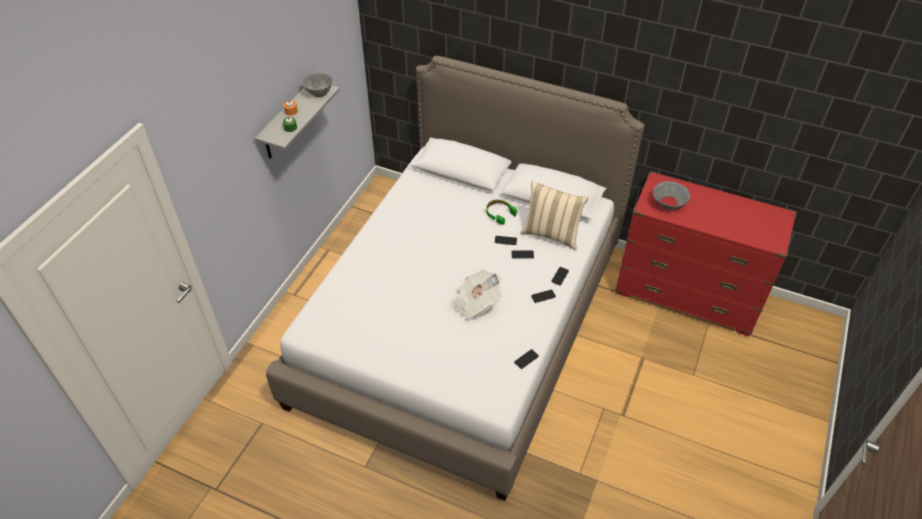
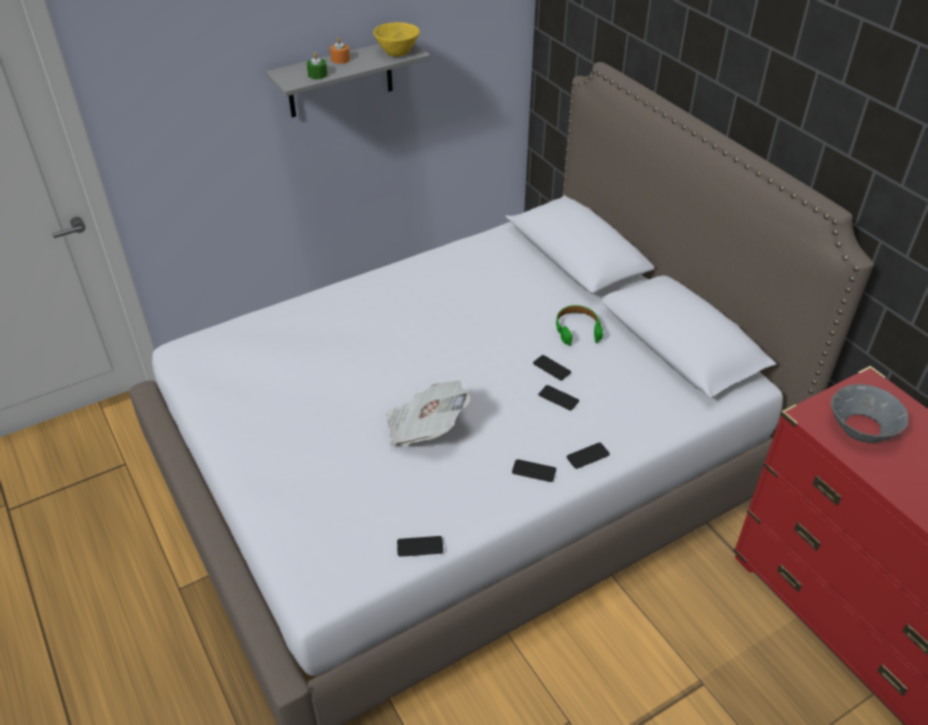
camera: 35 degrees right, 5 degrees down
(319, 92) = (398, 52): grey bowl -> yellow bowl
(551, 234) = (631, 392): beige pillow -> none

